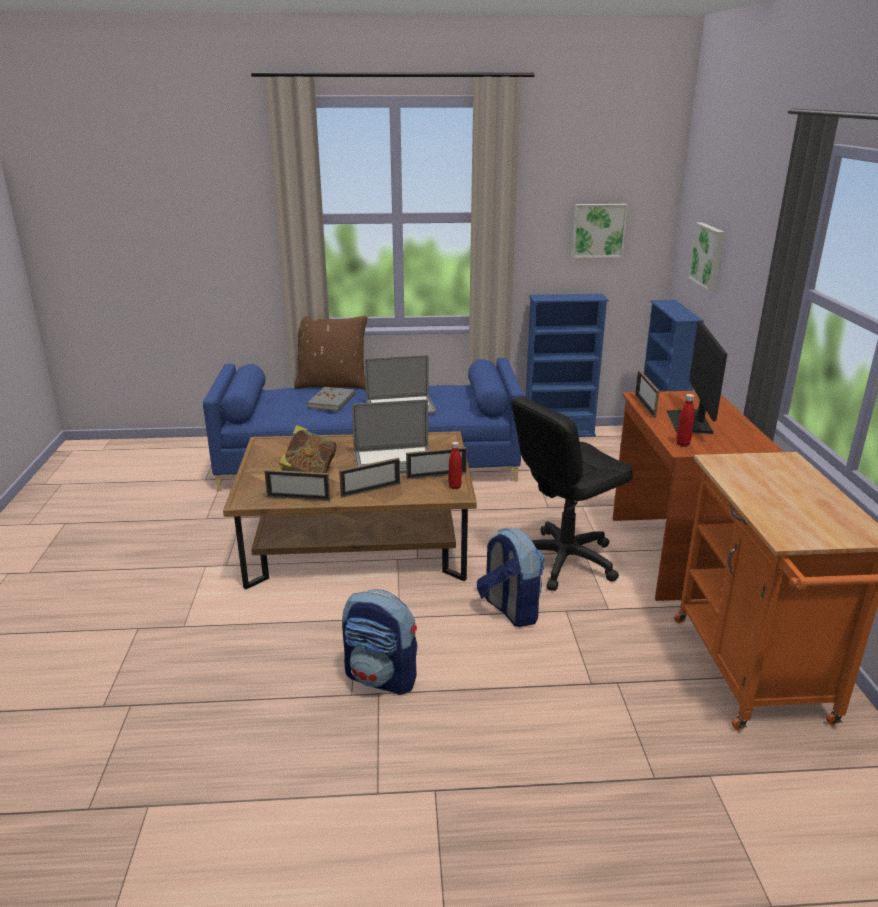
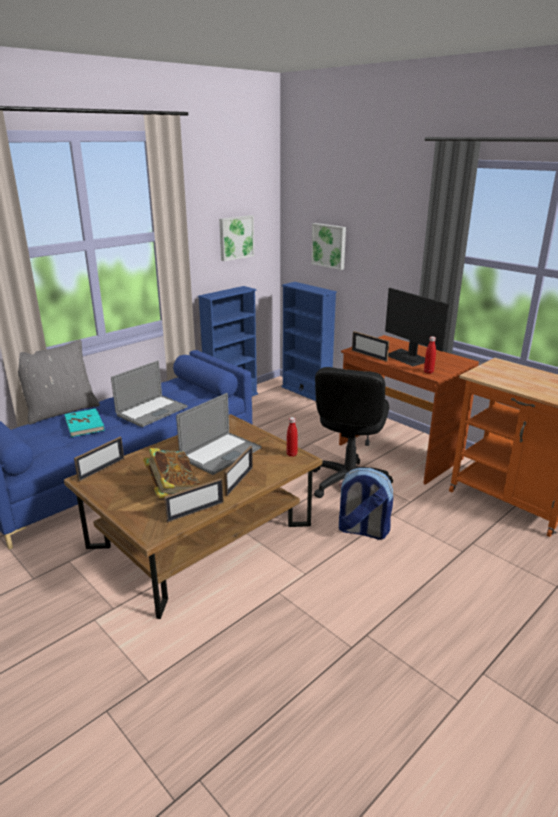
camera: 40 degrees left, 0 degrees up
(332, 401) = (84, 424): grey book -> turquoise book
(333, 384) = (61, 411): brown pillow -> grey pillow
(382, 677) = (353, 622): backpack -> none
(436, 475) = (267, 451): picture frame -> picture frame (101, 469)

